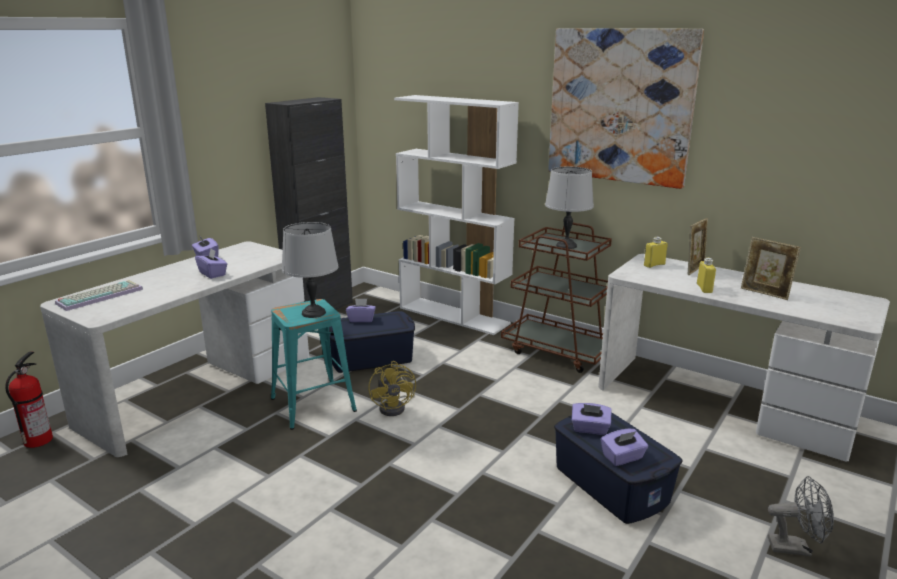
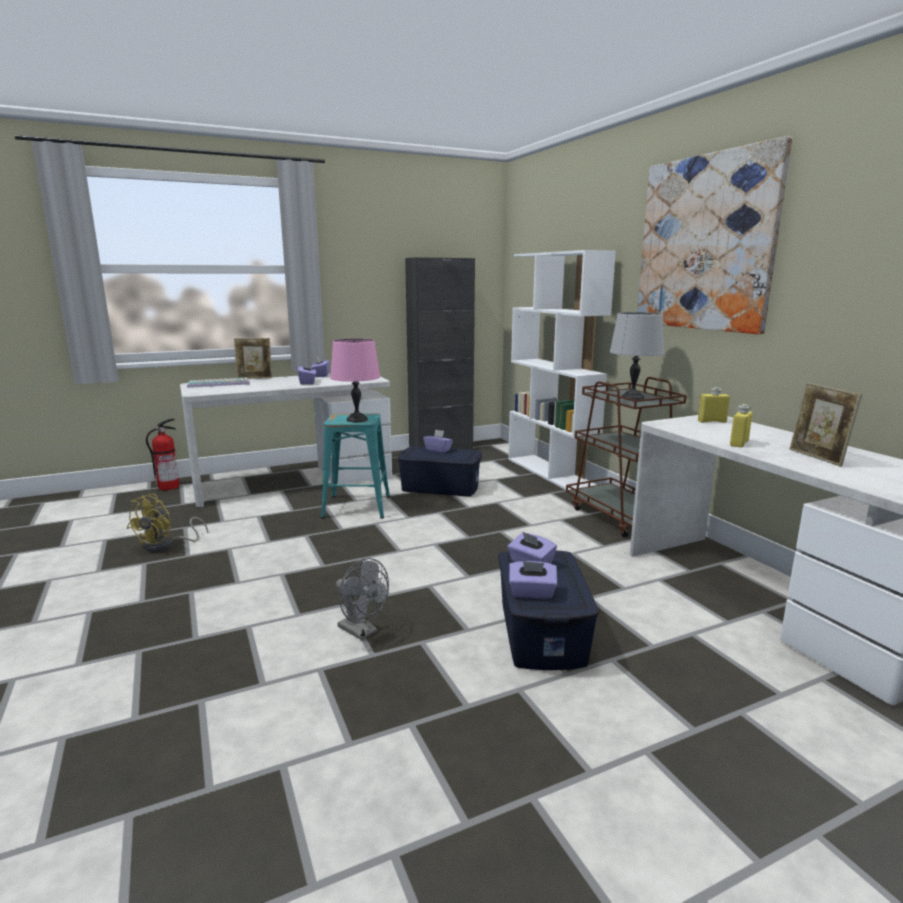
camera: 30 degrees right, 5 degrees down
(313, 313) = (356, 419): grey table lamp -> pink table lamp
(396, 407) = (417, 523): yellow fan -> yellow fan (166, 545)
(694, 269) = (757, 430): picture frame -> picture frame (255, 378)
(795, 547) = (698, 762): grey fan -> grey fan (362, 631)

